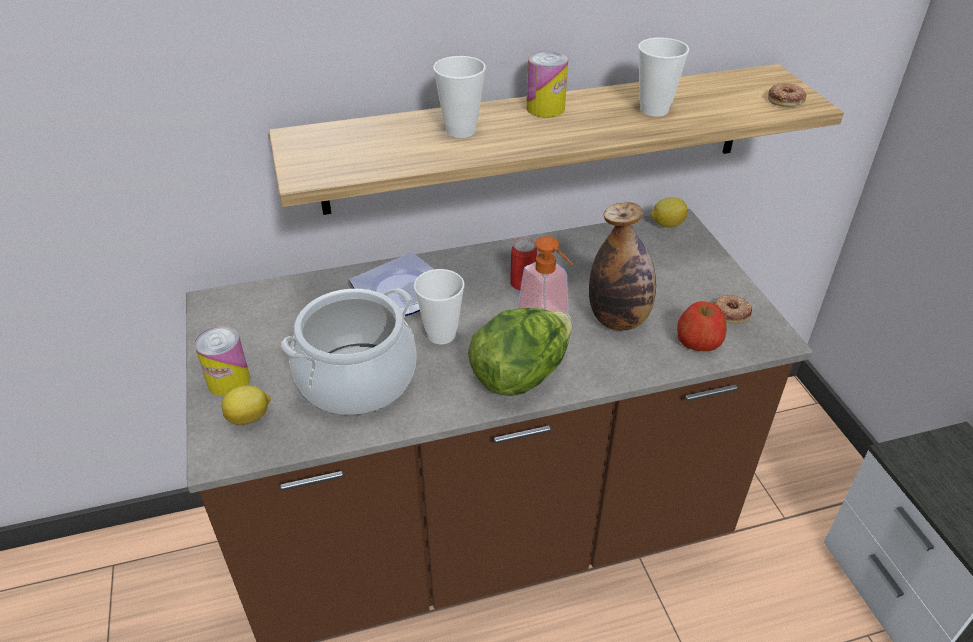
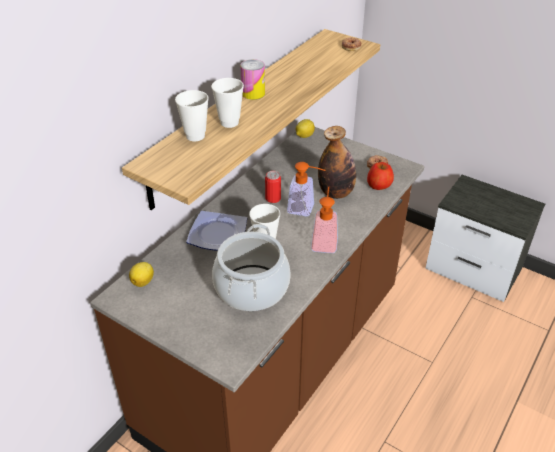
camera: 40 degrees left, 0 degrees up
(229, 381) = (185, 329): can -> none
(250, 418) = (222, 338): lemon -> lemon (143, 281)
(521, 374) = (324, 241): lettuce -> soap dispenser
(654, 110) = (303, 74): cup -> cup (195, 136)

